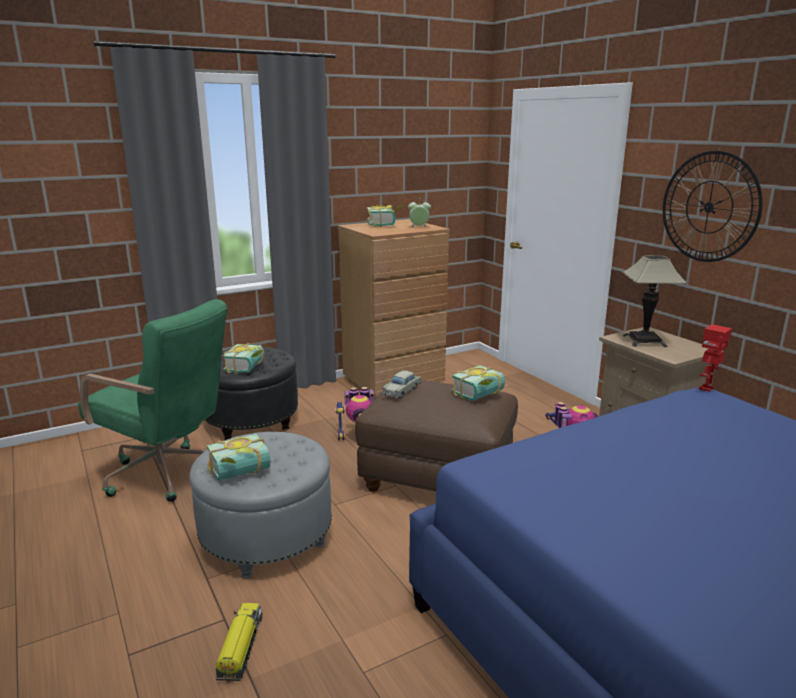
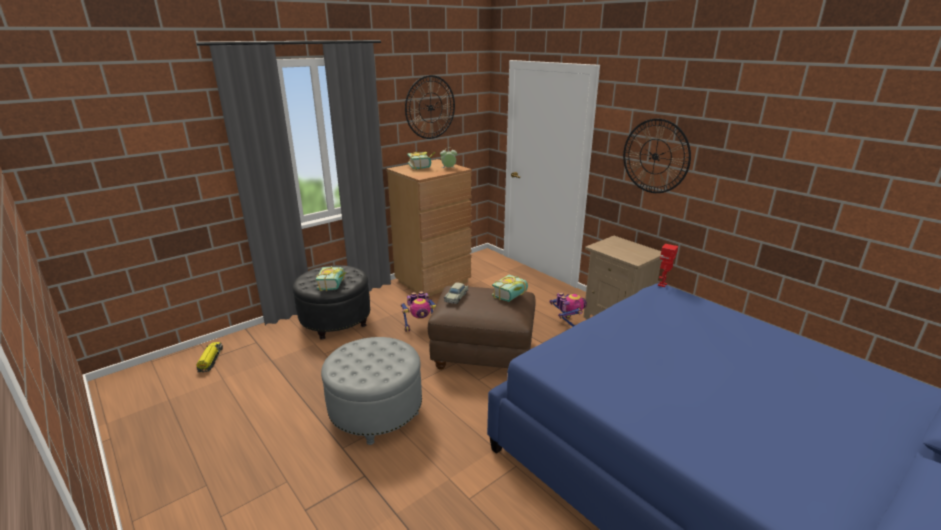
camera: 10 degrees left, 5 degrees up
(167, 477) = (286, 373): green office chair -> none
(240, 647) = (382, 494): toy truck -> toy truck (210, 360)
(241, 473) = (361, 373): book -> none
(402, 149) = (430, 107): none -> wall clock
(644, 341) = (615, 248): table lamp -> none

